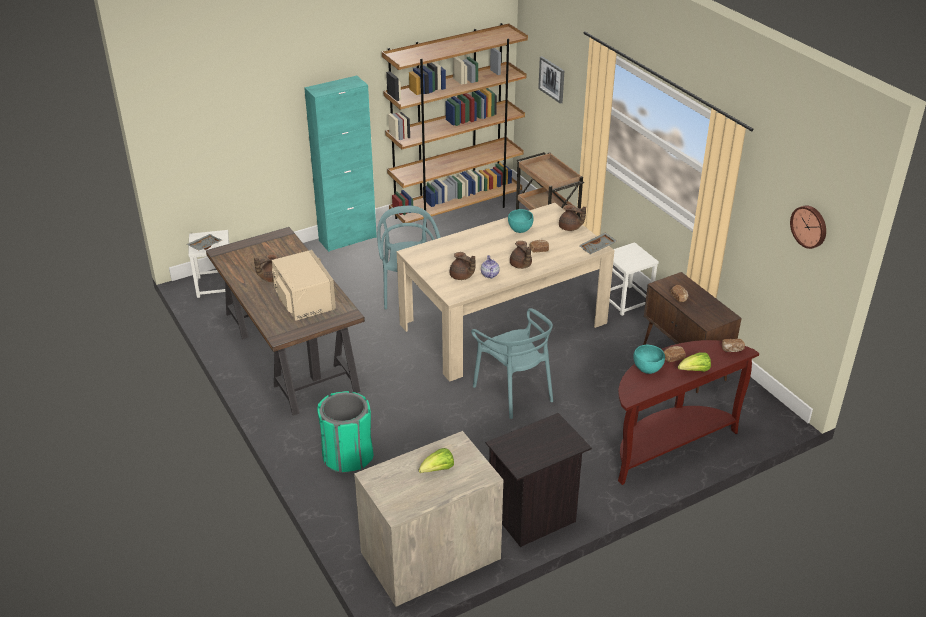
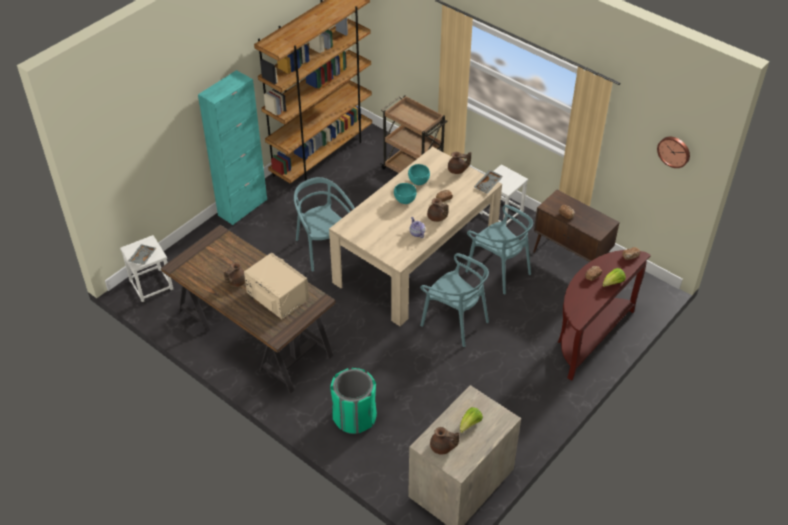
camera: 20 degrees left, 10 degrees up
(461, 277) = (396, 241): brown teapot -> brown teapot (442, 447)
(534, 518) = (521, 428): black nightstand -> none
(552, 79) = (396, 32): picture -> none
(592, 355) = (499, 271): none -> turquoise chair
(648, 369) = (579, 291): turquoise bowl -> turquoise bowl (405, 200)

